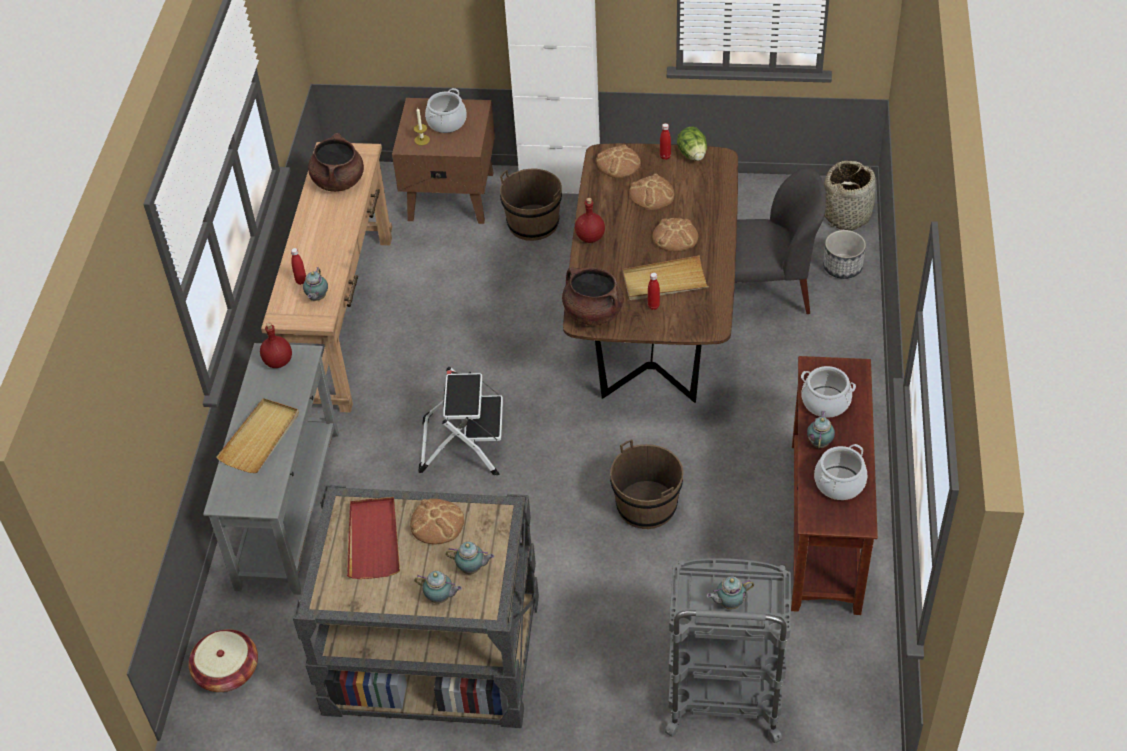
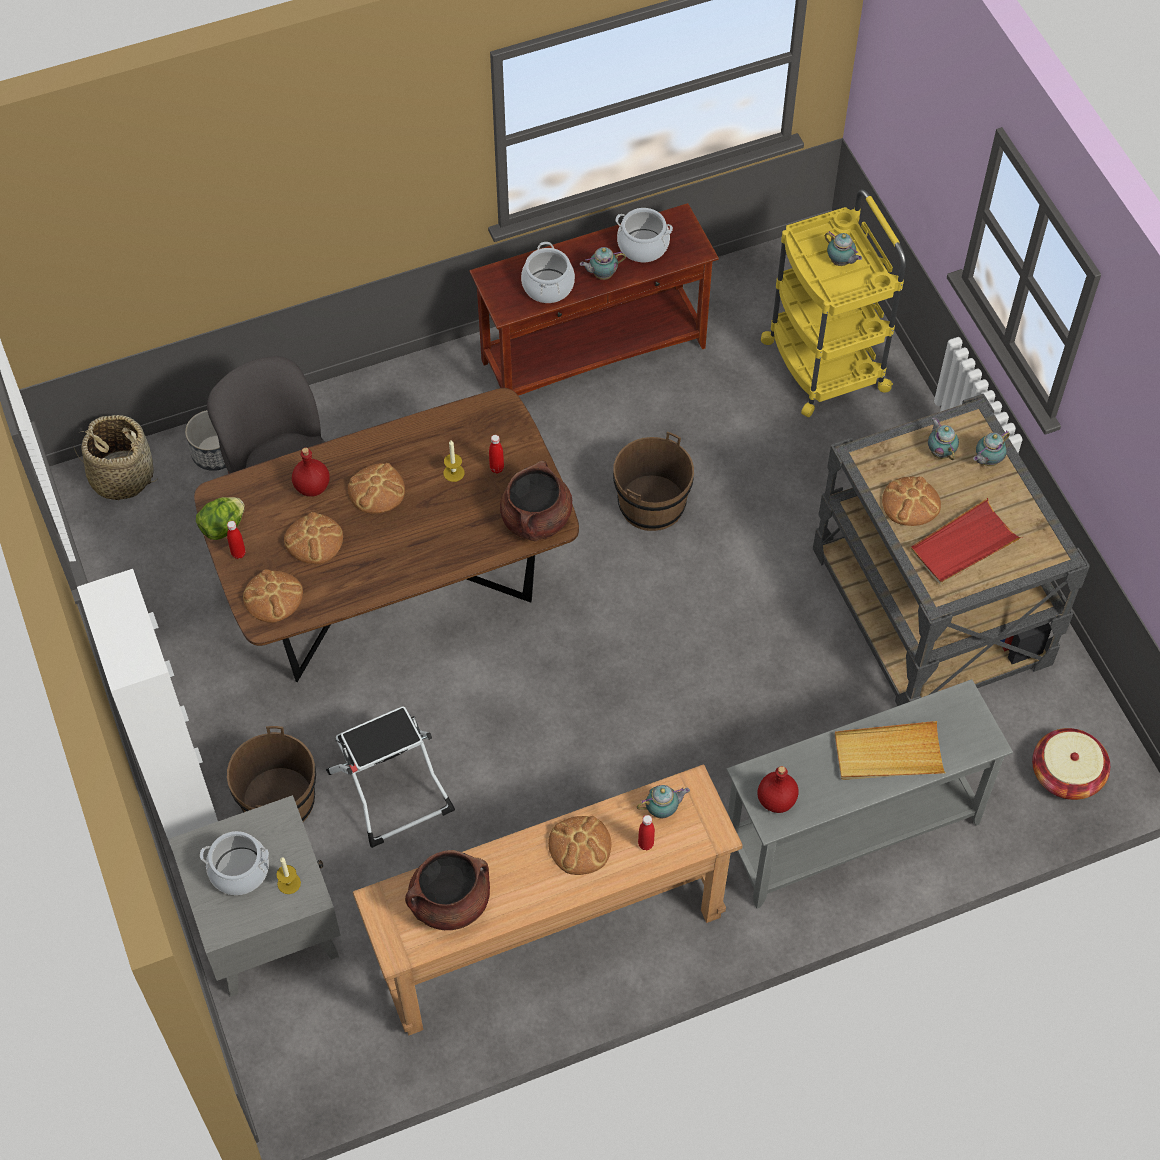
camera: 120 degrees left, 10 degrees up
(326, 250) = (580, 846): none -> bread
(440, 598) = (987, 461): teapot -> teapot turned 120 degrees counterclockwise
(452, 196) = (267, 925): brown nightstand -> grey nightstand
(463, 443) = (666, 706): step ladder -> step ladder (391, 786)
(590, 237) = (417, 571): red bottle -> red bottle (312, 486)
(664, 281) = (453, 473): beige tray -> candle
(724, 696) = (823, 365): grey cart -> yellow cart

